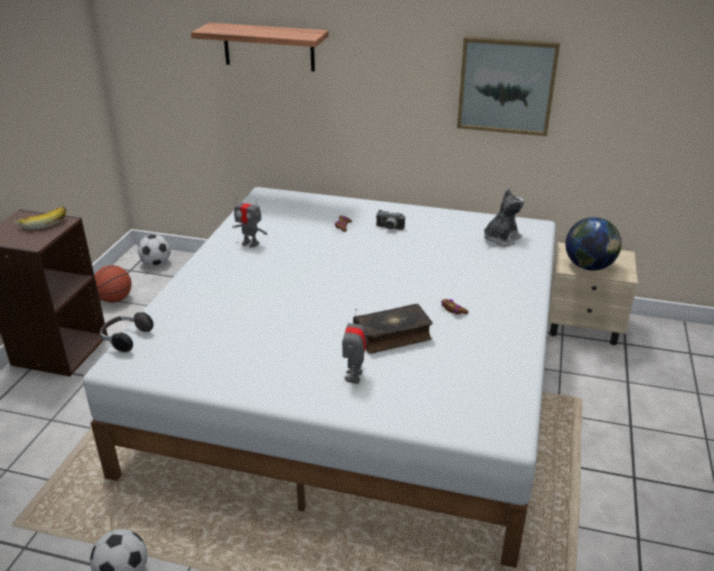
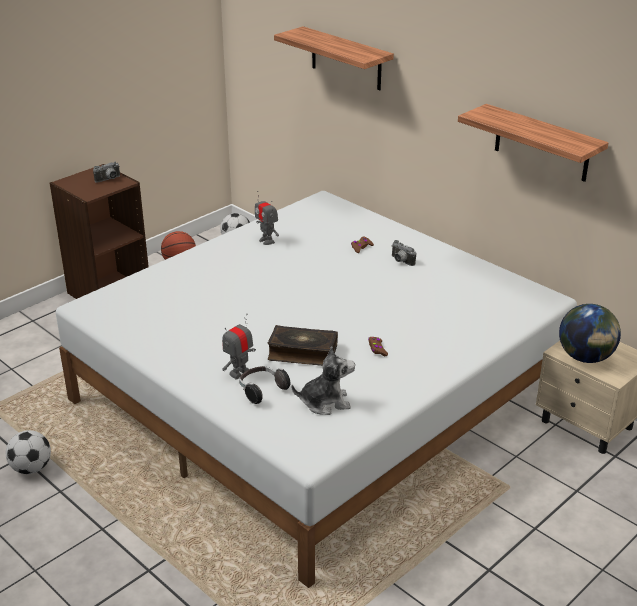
camera: 30 degrees right, 0 degrees up
(43, 223) = (109, 180): banana -> camera
(125, 339) = (105, 290): headphones -> headphones (262, 390)
(501, 238) = (498, 300): plush toy -> plush toy (325, 402)
(506, 86) = (542, 143): picture -> shelf

